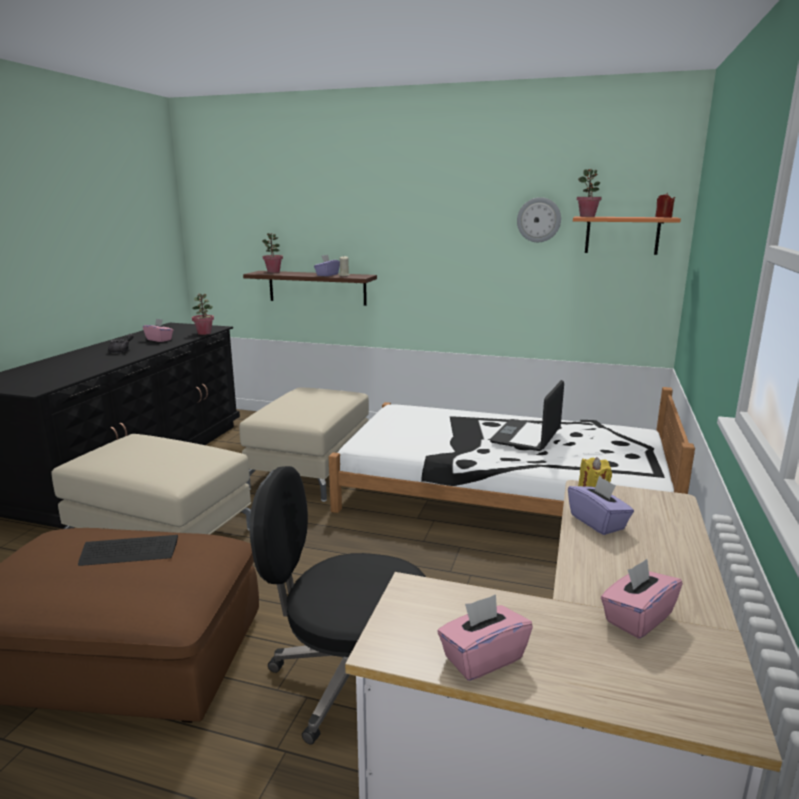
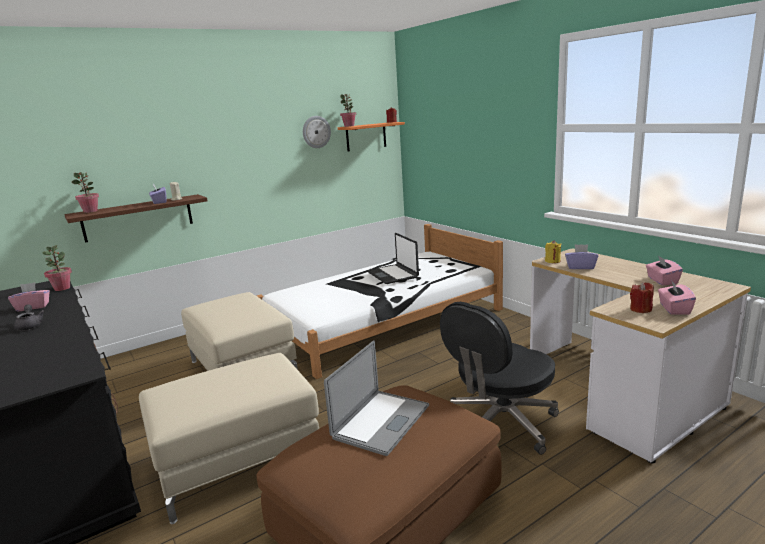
camera: 50 degrees left, 0 degrees up
(129, 552) = (381, 421): keyboard -> laptop
(443, 619) = (640, 309): none -> red candle

